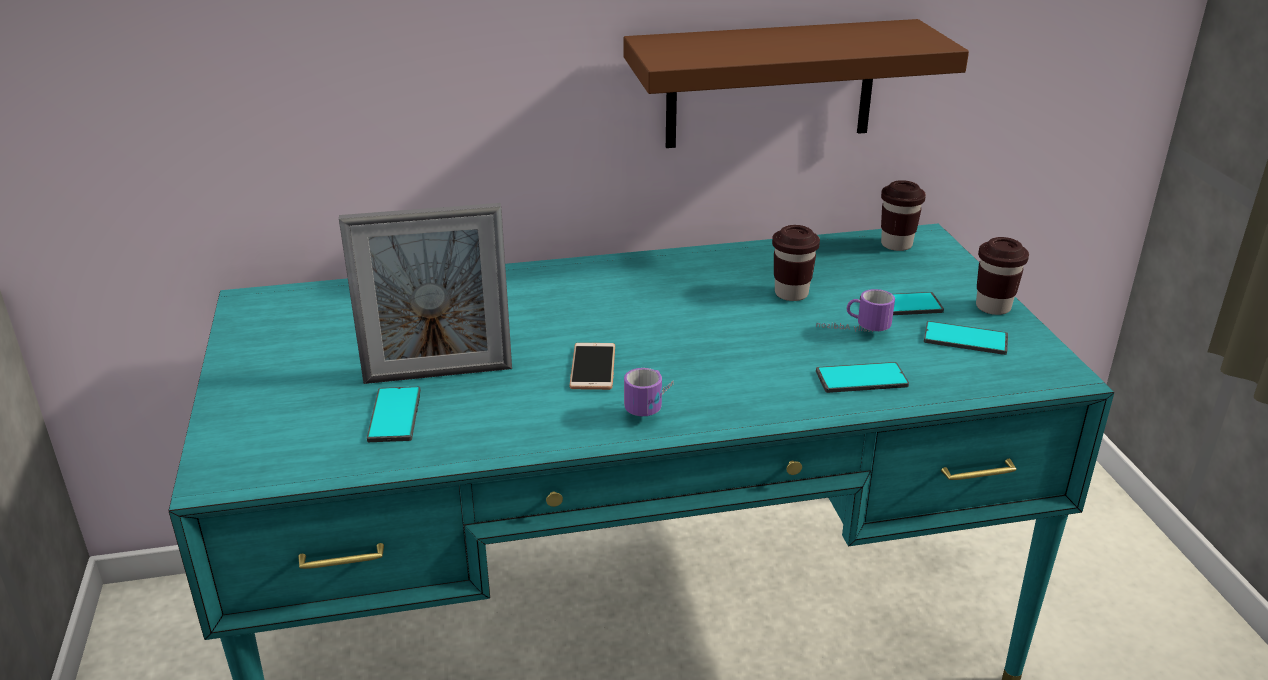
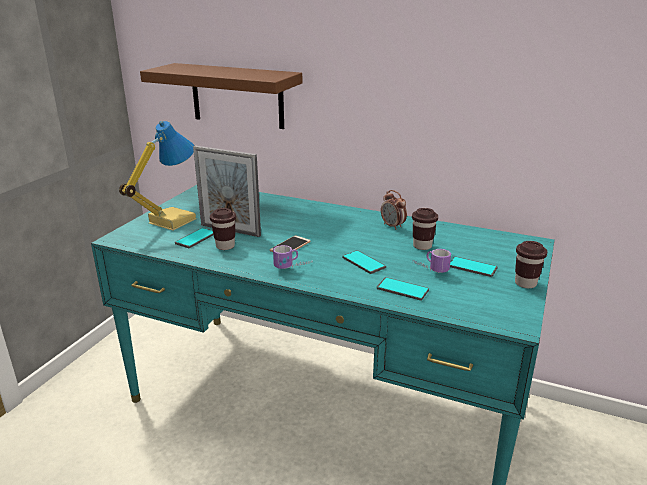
camera: 35 degrees right, 5 degrees down
(283, 396) = (171, 221): none -> table lamp
(704, 272) = (393, 226): none -> alarm clock
(770, 84) = (455, 135): brown shelf -> brown shelf (237, 96)
(896, 244) = (512, 242): brown cup -> brown cup (225, 246)
(965, 339) = (485, 292): phone -> phone (363, 262)

